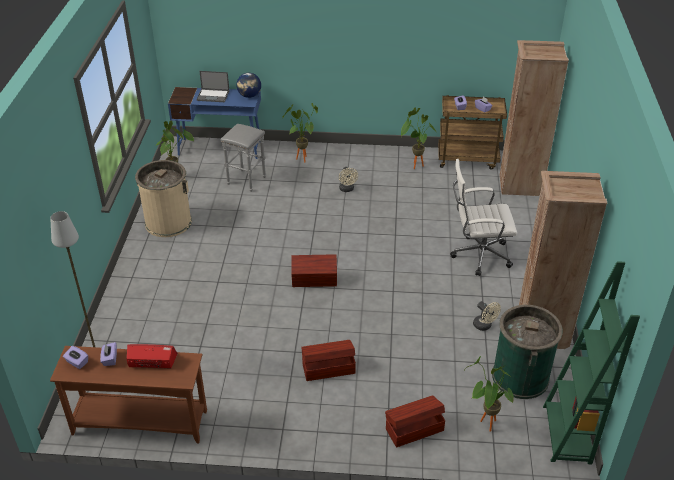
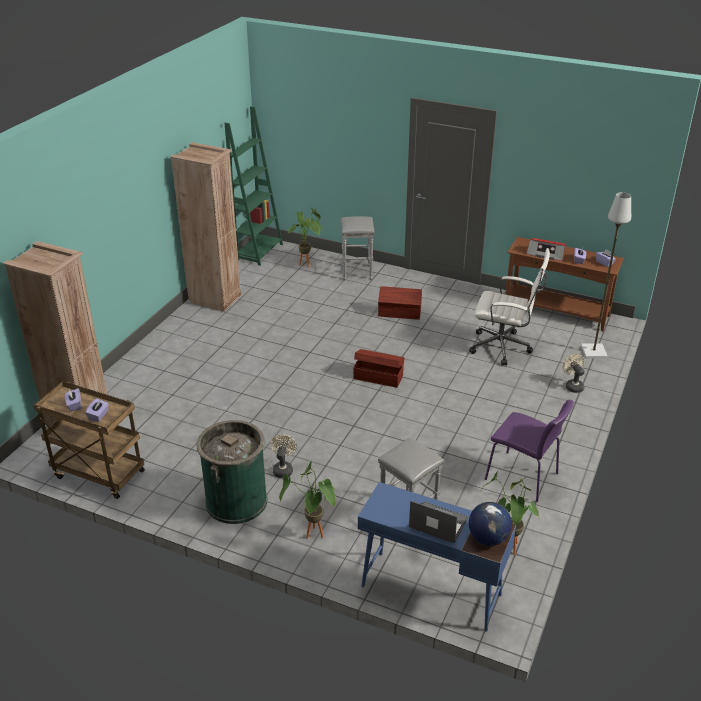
camera: 160 degrees left, 5 degrees down
(168, 222) = (524, 477): beige trash can -> purple chair
(249, 96) = (379, 507): globe -> globe (488, 538)
(413, 429) = (357, 272): brown storage box -> grey stool
(414, 165) = (173, 483): potted plant -> none
(478, 256) = (205, 363): white office chair -> white office chair (503, 347)
(484, 326) = (254, 312): beige fan -> beige fan (572, 385)
(520, 376) = (259, 281): green trash can -> green trash can (236, 501)

